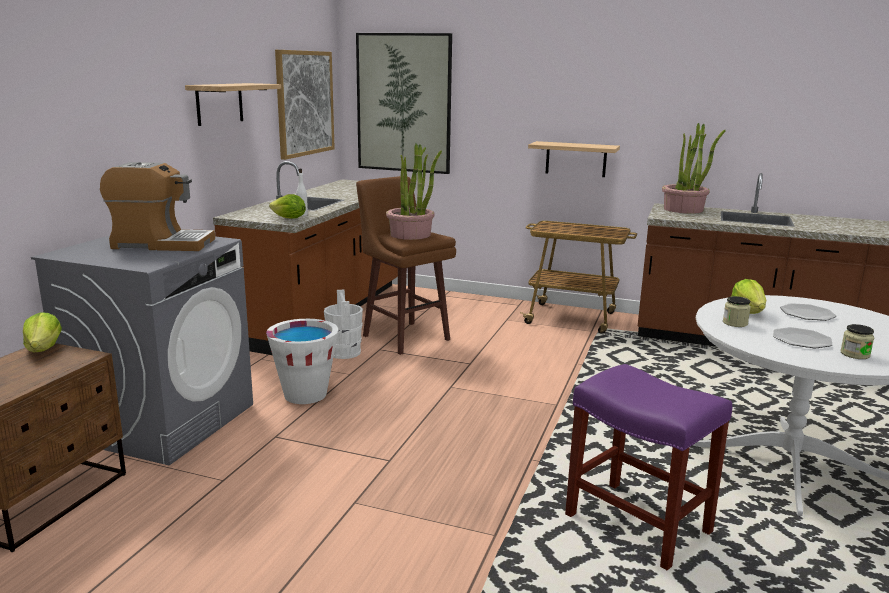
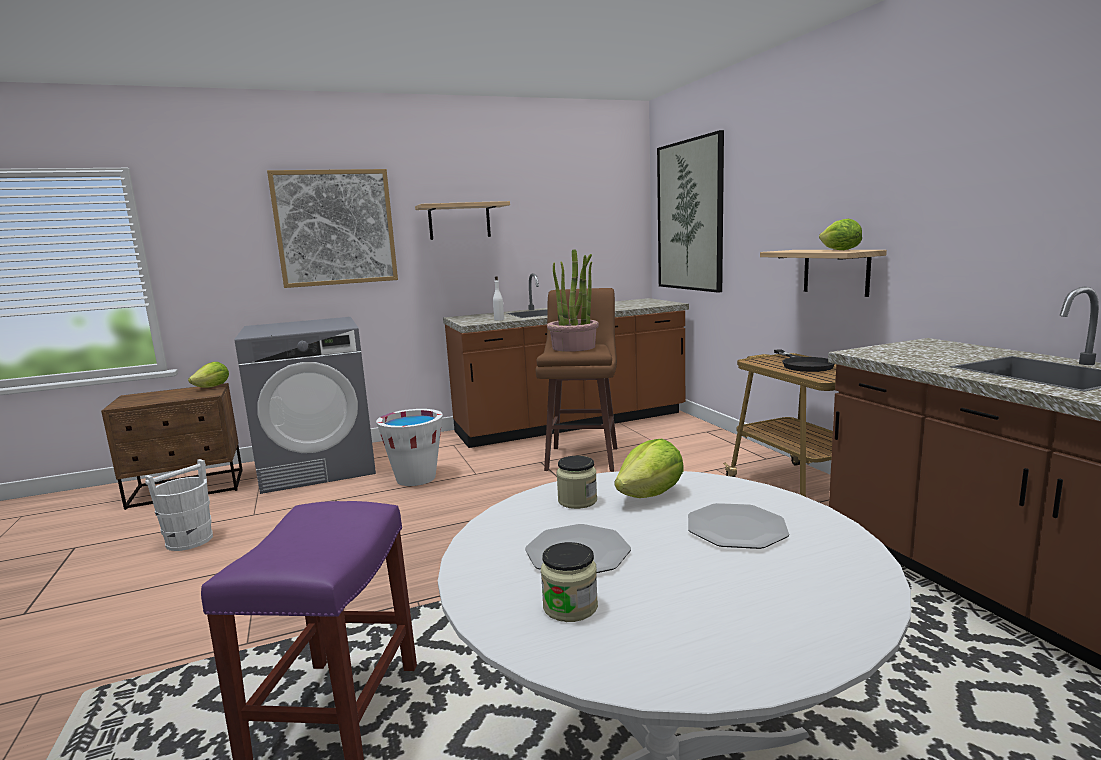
camera: 50 degrees right, 5 degrees down
(161, 244) = (313, 325): coffee machine -> none
(289, 218) = (479, 321): lettuce -> lettuce (840, 250)
(305, 103) = (589, 221): picture -> picture (335, 228)
(344, 352) = (512, 456): white bucket -> white bucket (190, 540)
(577, 228) = (803, 364): none -> black frying pan
(683, 209) = (941, 348): potted plant -> none

